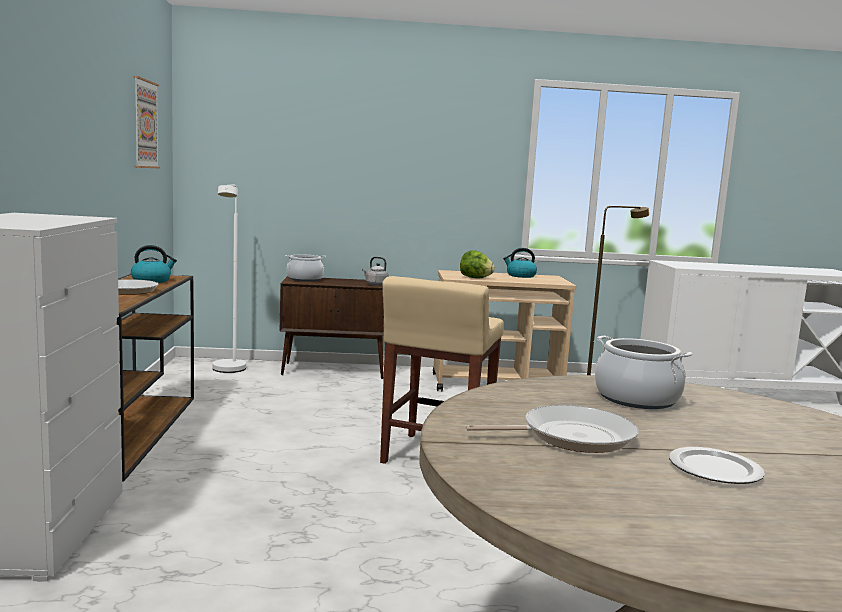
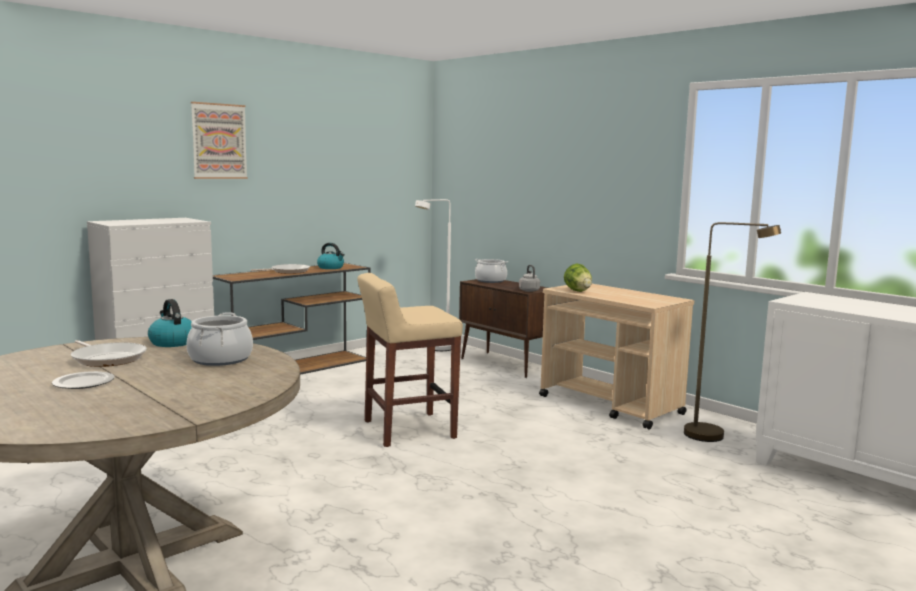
camera: 50 degrees right, 0 degrees up
(144, 124) = (376, 156): picture -> picture (219, 141)
(520, 276) = (641, 295): kettle -> kettle (172, 342)

